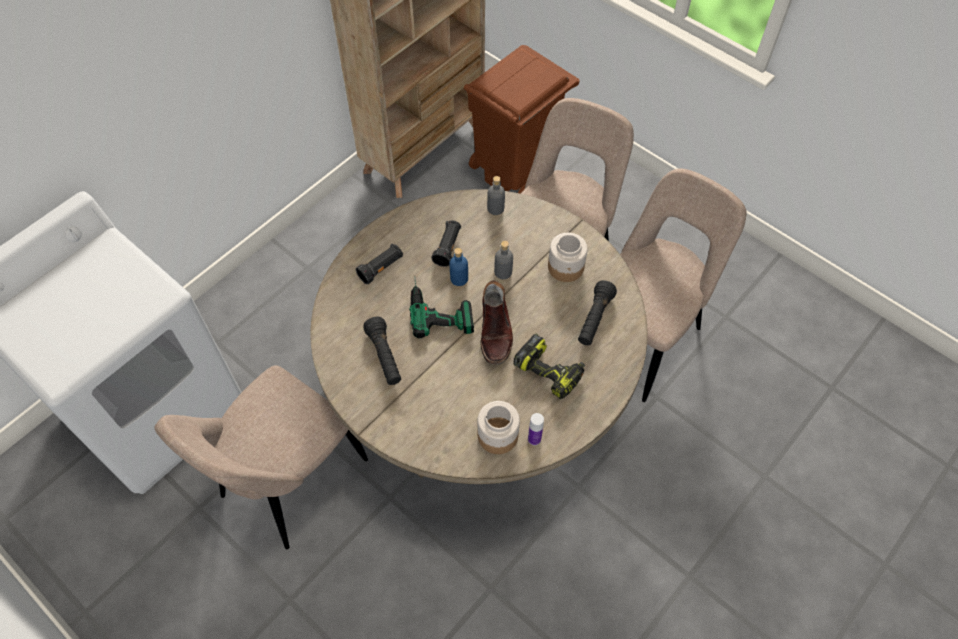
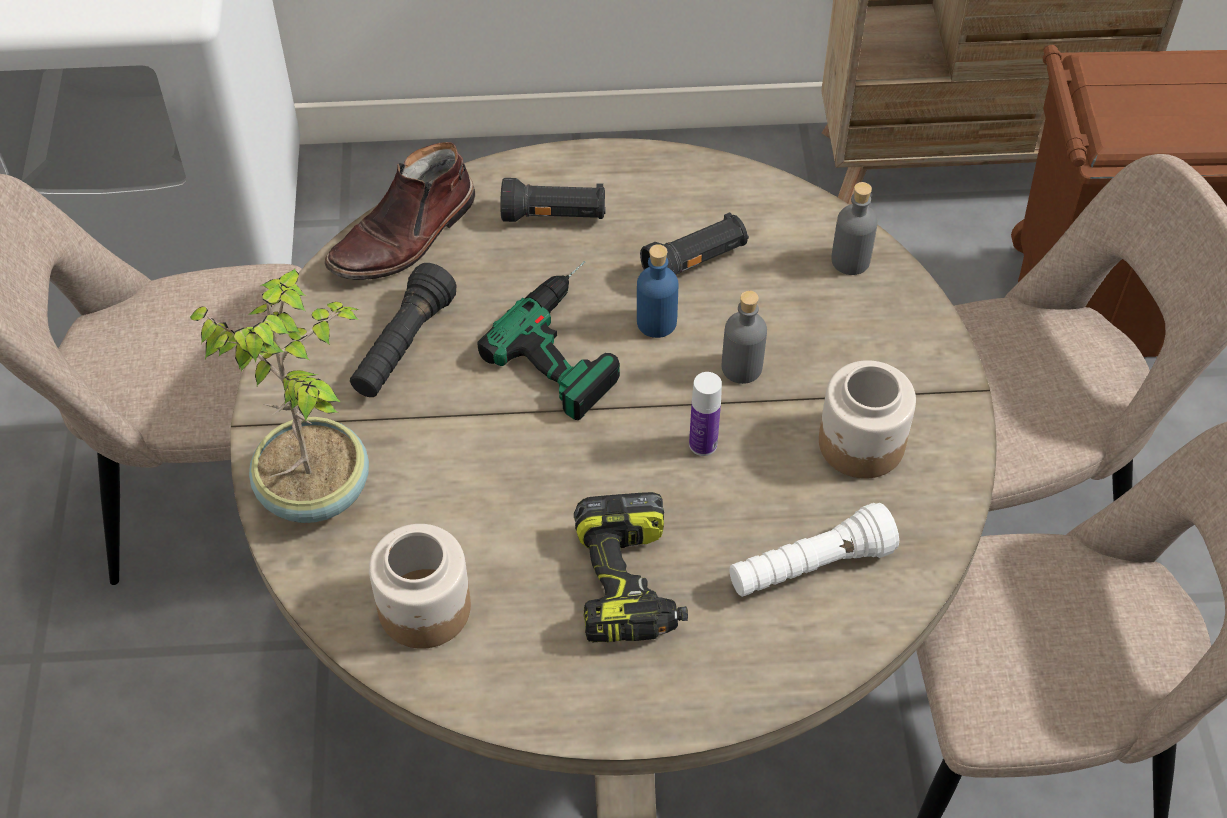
camera: 45 degrees right, 5 degrees down
(414, 429) = (315, 487): none -> potted plant
(496, 330) = (618, 447): brown boot -> brown boot (405, 237)
(534, 439) = (473, 666): bottle -> bottle (703, 444)
(594, 319) = (810, 567): black flashlight -> white flashlight

